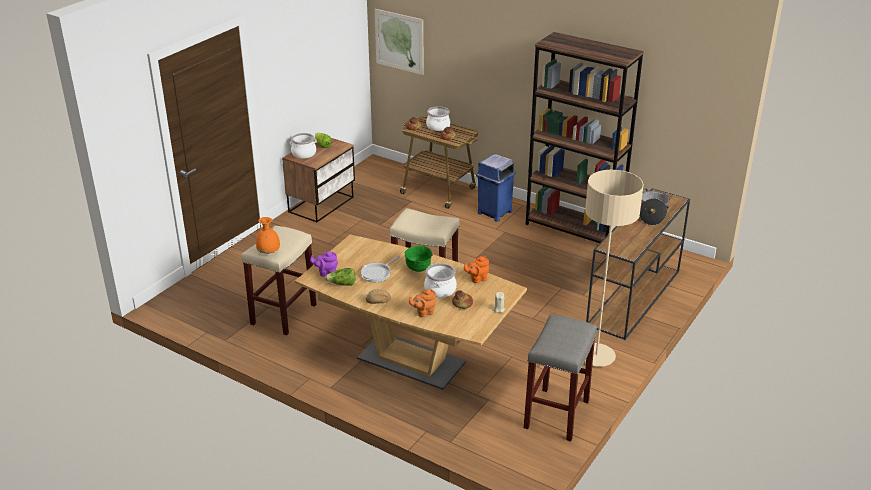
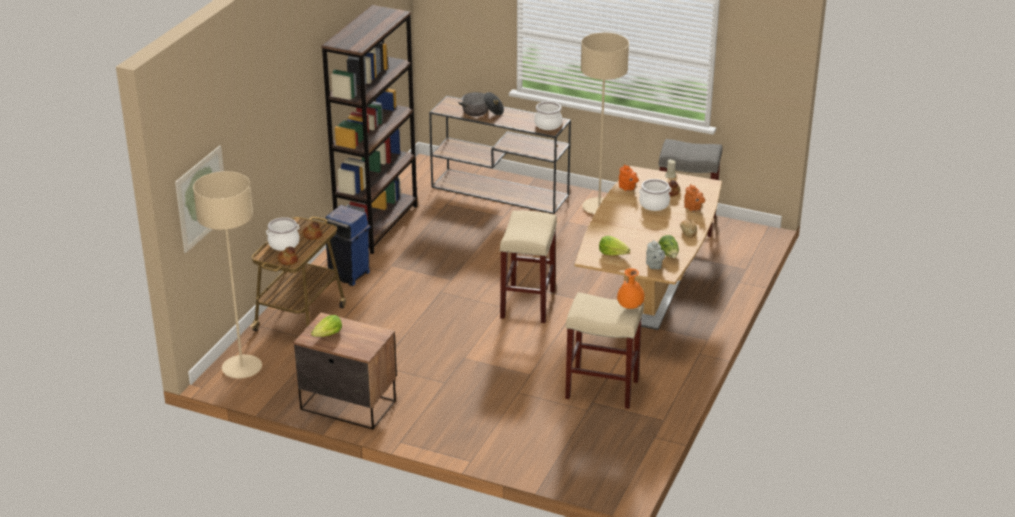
camera: 100 degrees left, 0 degrees up
(304, 154) = (355, 345): cooking pot -> cooking pot (548, 125)
(326, 273) = (654, 266): purple teapot -> grey teapot
(357, 255) = (613, 253): none -> lettuce
(377, 273) = (641, 238): frying pan -> none
(382, 169) = (242, 368): none -> beige floor lamp
(418, 269) = (624, 218): green bowl -> none

